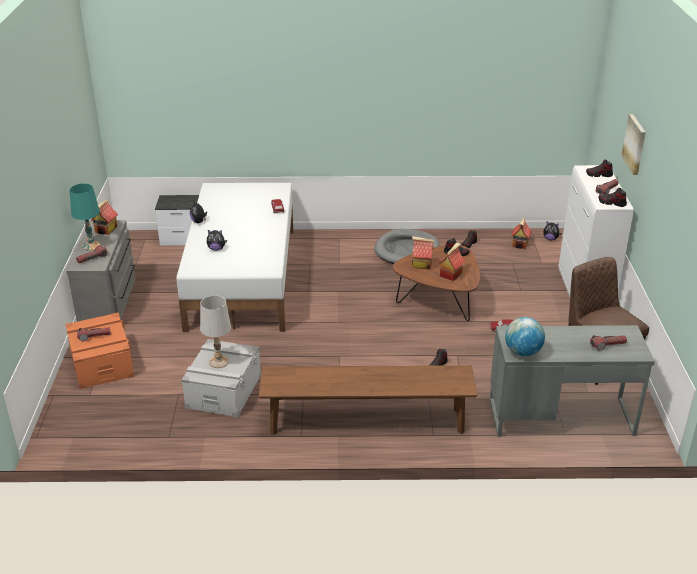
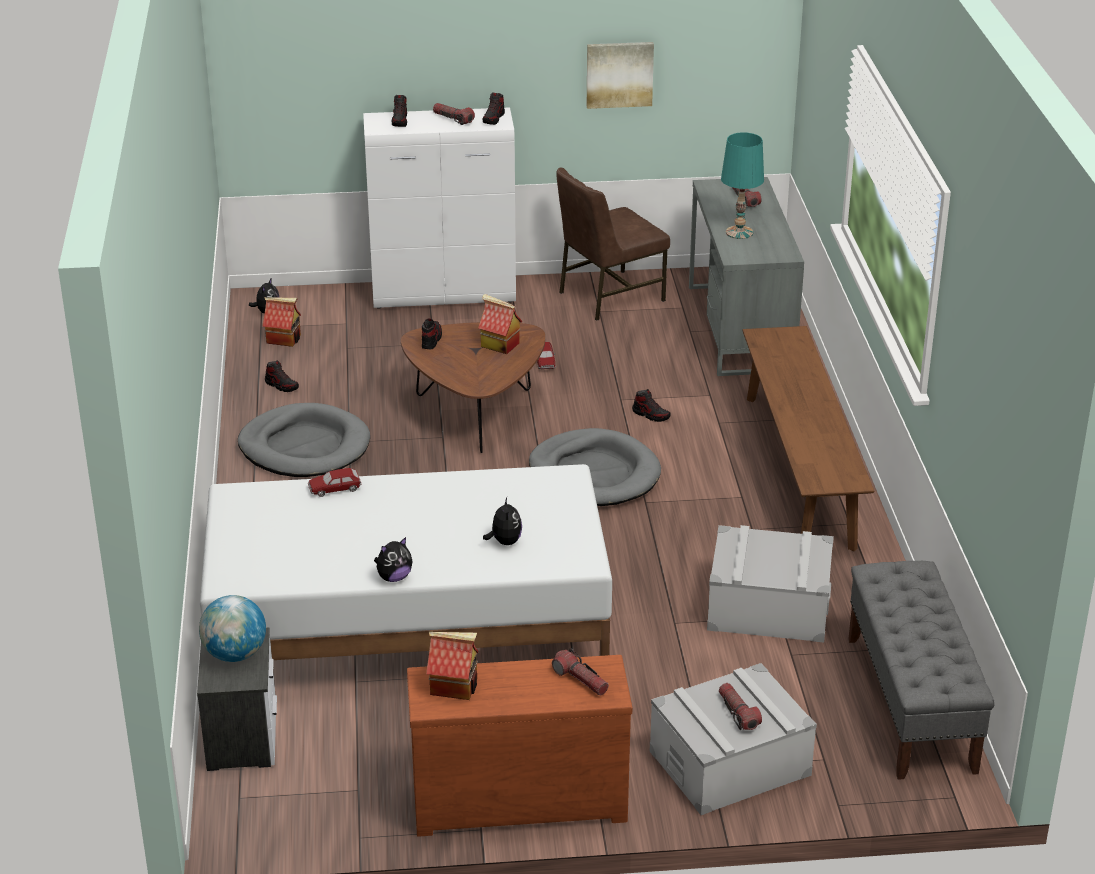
camera: 95 degrees left, 0 degrees up
(91, 246) = (528, 693): turquoise table lamp -> turquoise table lamp (739, 232)
(102, 363) = (729, 763): orange storage box -> grey storage box
(110, 302) = (518, 798): grey dresser -> brown dresser
(117, 434) = (911, 704): none -> grey bench
(218, 362) = (772, 560): white table lamp -> none
(371, 339) = (594, 474): none -> grey dog bed
(421, 264) = (472, 370): toy house -> none
(522, 352) = (779, 250): globe -> globe (235, 654)
(635, 144) = (440, 40): picture -> picture (619, 74)

